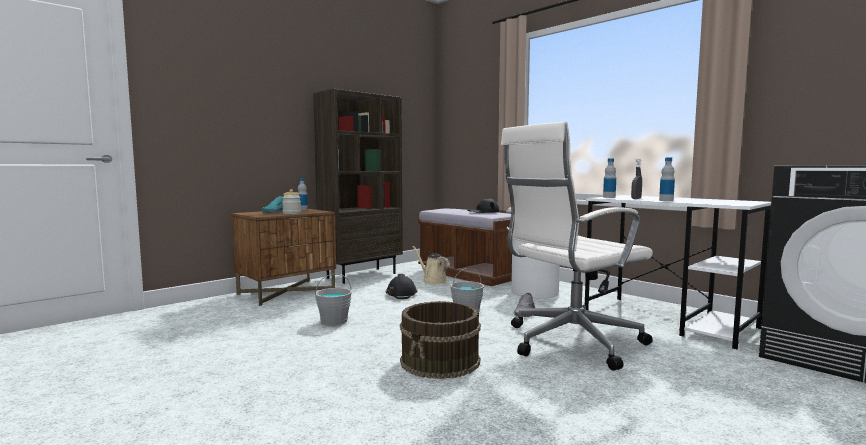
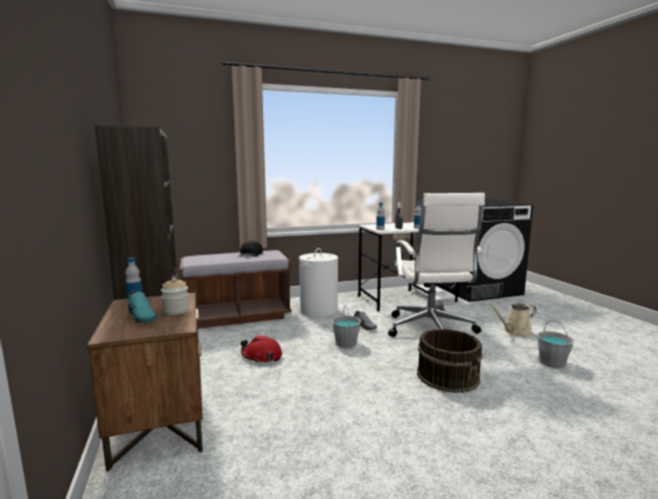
camera: 65 degrees left, 5 degrees up
(334, 321) = (318, 405): grey bucket -> grey bucket (552, 362)
(401, 294) = (261, 356): black hard hat -> red hard hat
(433, 281) = (236, 334): beige watering can -> beige watering can (515, 332)

